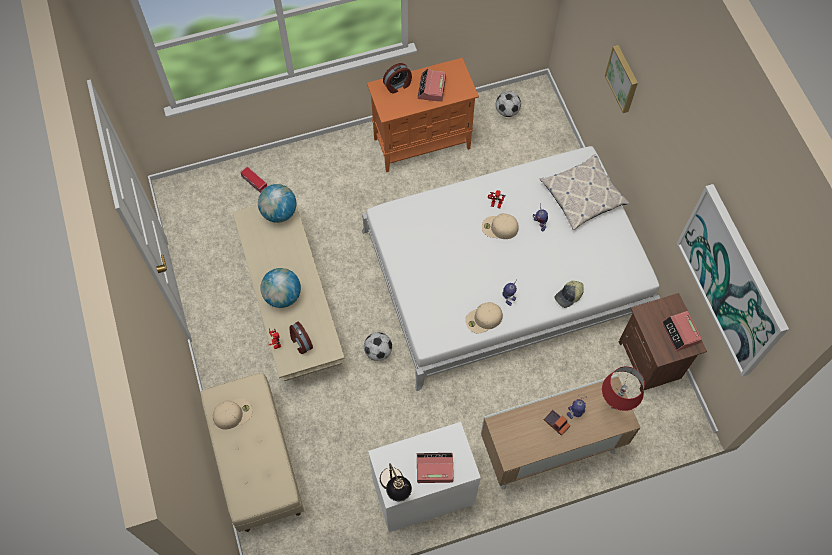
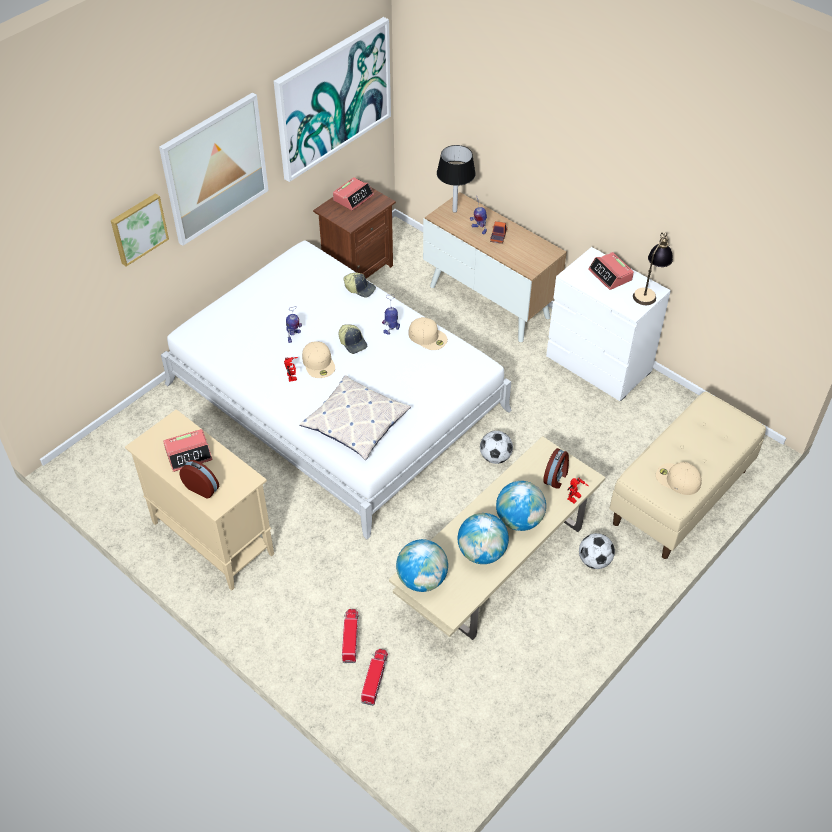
camera: 120 degrees left, 15 degrees down
(274, 258) = (482, 553): none -> globe
(294, 186) = (350, 638): none -> toy truck
(422, 143) = (211, 538): orange cabinet -> beige cabinet
(507, 111) = (121, 478): football -> football (594, 561)
(508, 261) = (353, 343): none -> cap
(583, 195) = (237, 319): pillow -> pillow (355, 423)
(613, 406) = (454, 211): red table lamp -> black table lamp
(663, 144) = (215, 168): none -> picture

